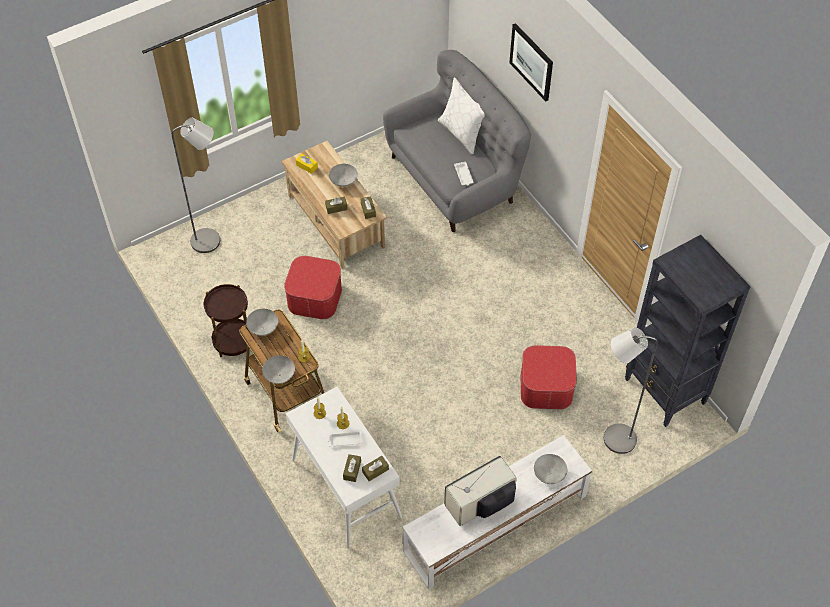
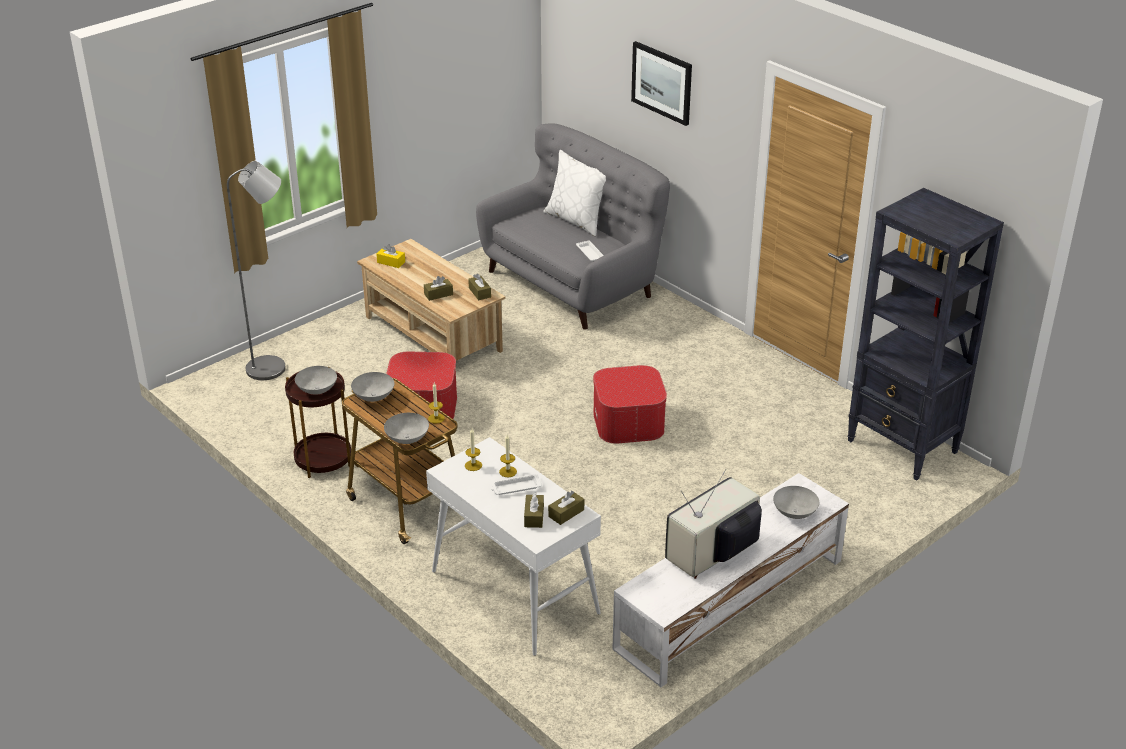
camera: 10 degrees left, 20 degrees down
(344, 181) = (442, 271): grey bowl -> grey bowl (317, 390)
(546, 386) = (750, 459): ottoman -> ottoman (628, 422)
(613, 439) = (855, 500): grey floor lamp -> none

